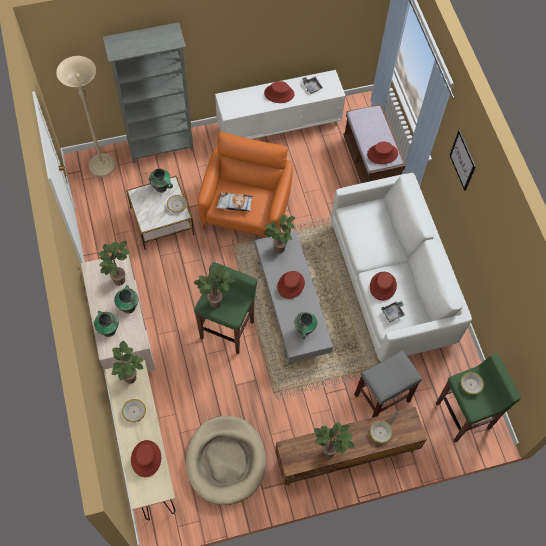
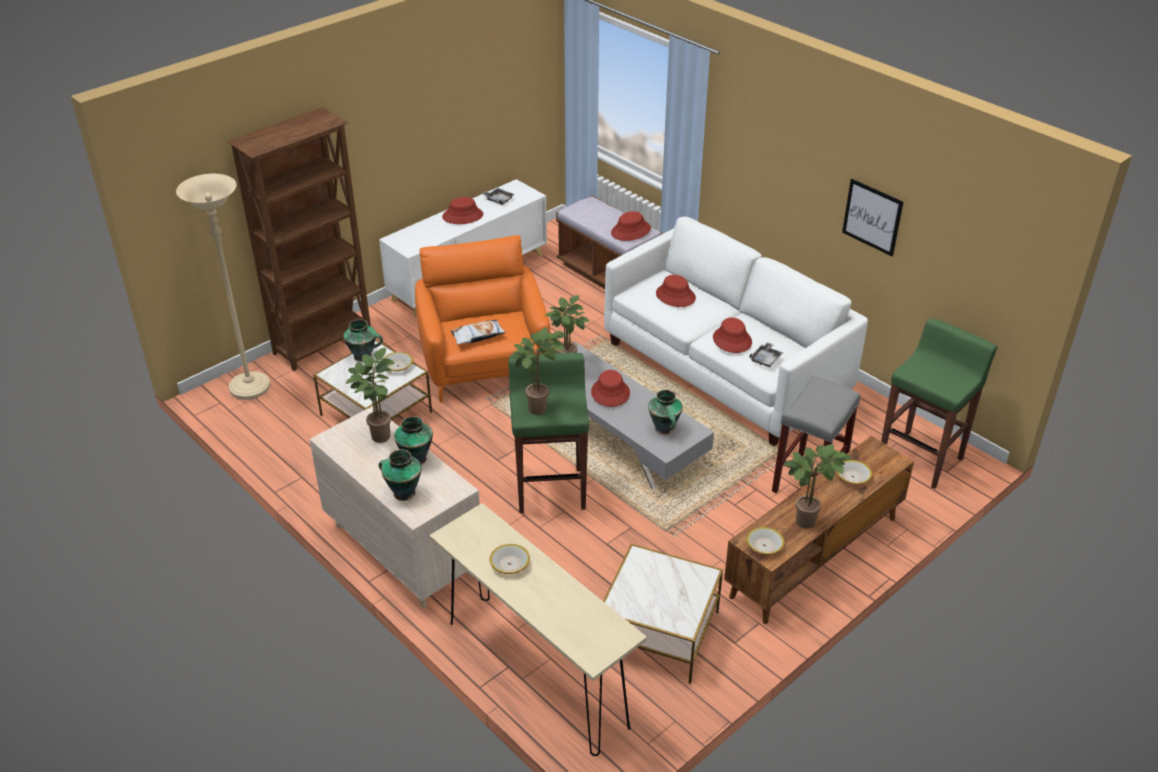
camera: 25 degrees left, 25 degrees down
(131, 379) = (478, 530): potted plant -> none
(146, 458) = (568, 609): red hat -> red hat (675, 296)
(161, 147) = (324, 343): grey bookcase -> brown bookcase
(226, 461) = (658, 633): beige dog bed -> side table
(462, 160) = (756, 138): picture -> picture (872, 217)
(470, 384) = (924, 369): bowl -> bowl (764, 545)

